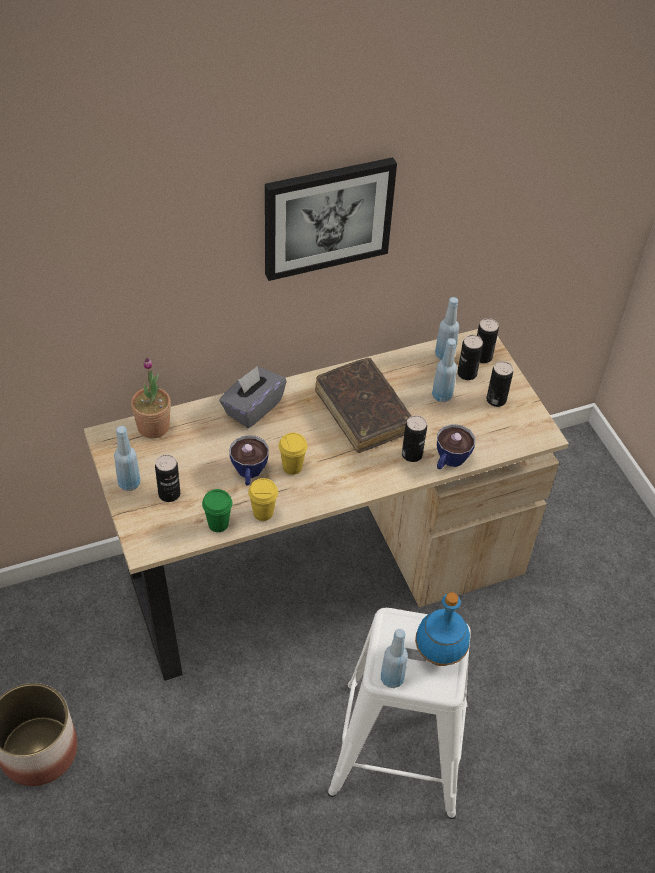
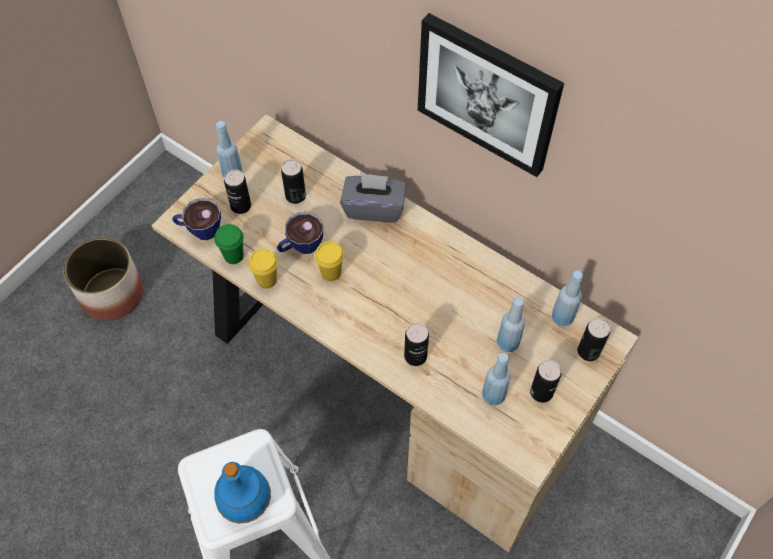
camera: 60 degrees right, 10 degrees up
(153, 426) = (301, 155): potted plant -> none
(363, 412) = (435, 290): brown book -> none
(392, 678) = (197, 478): blue bottle -> blue bottle (493, 395)
(449, 461) = (431, 391): cup -> cup (200, 229)
(467, 373) = (554, 349): can -> can (295, 196)

